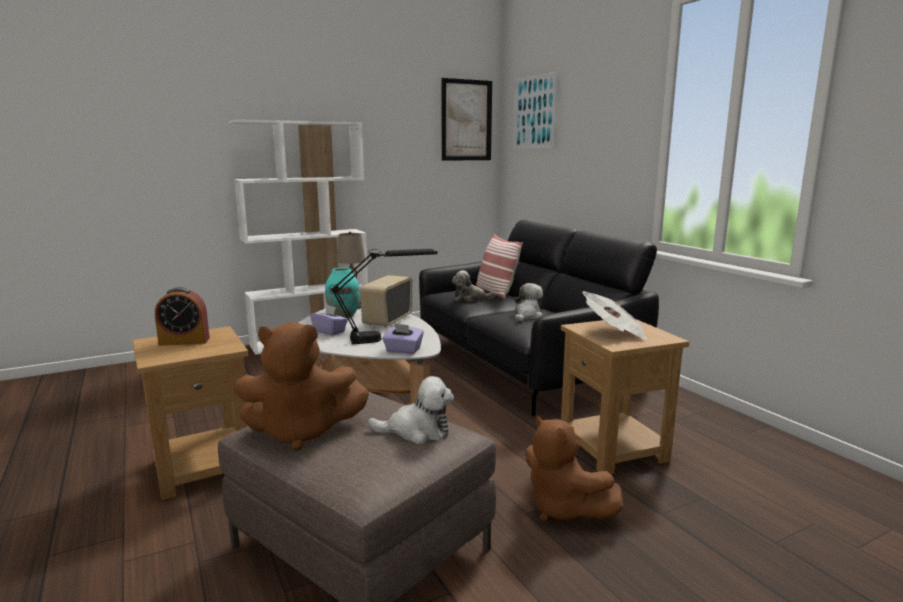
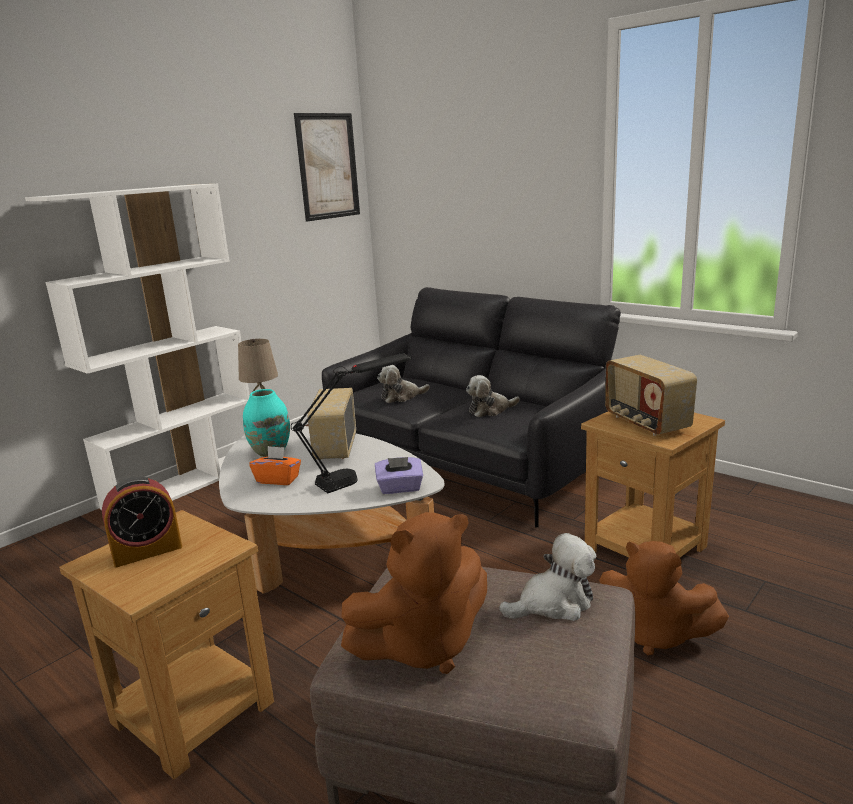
camera: 20 degrees left, 5 degrees up
(329, 331) = (278, 480): purple tissue box -> orange tissue box
(495, 292) = (420, 382): pillow -> none
(527, 316) = (490, 410): plush toy -> plush toy turned 120 degrees counterclockwise
(534, 112) = (417, 153): picture -> none
(614, 332) = (645, 423): newspaper -> radio

